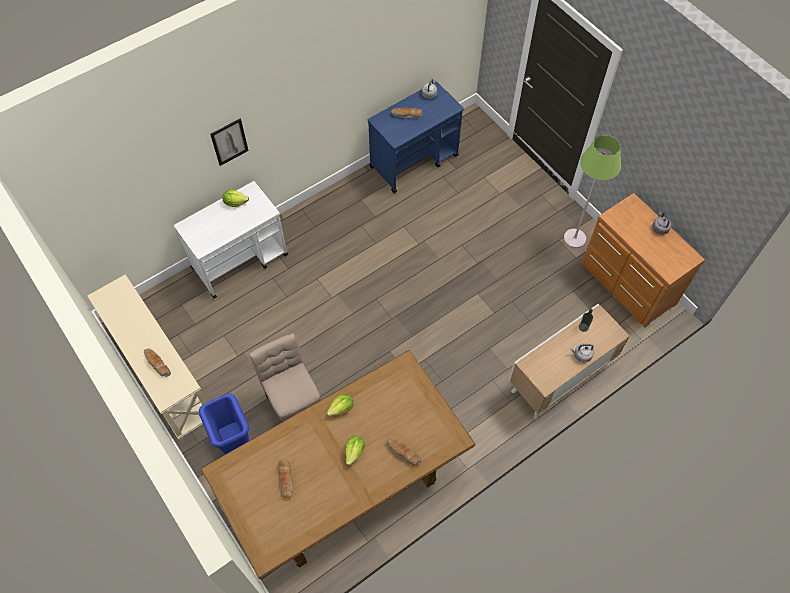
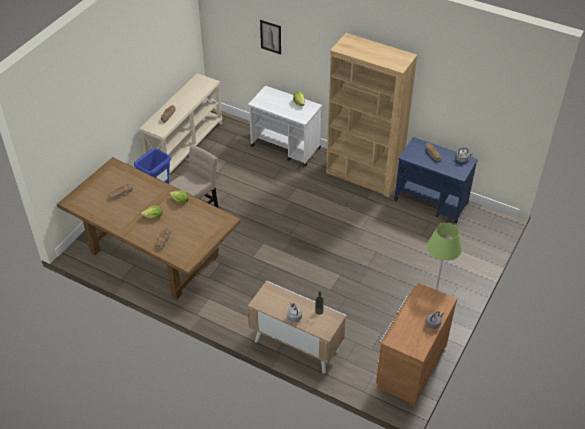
camera: 65 degrees right, 15 degrees down
(229, 142) = (315, 61): picture -> picture (270, 37)
(338, 204) = (363, 176): none -> brown bookcase

